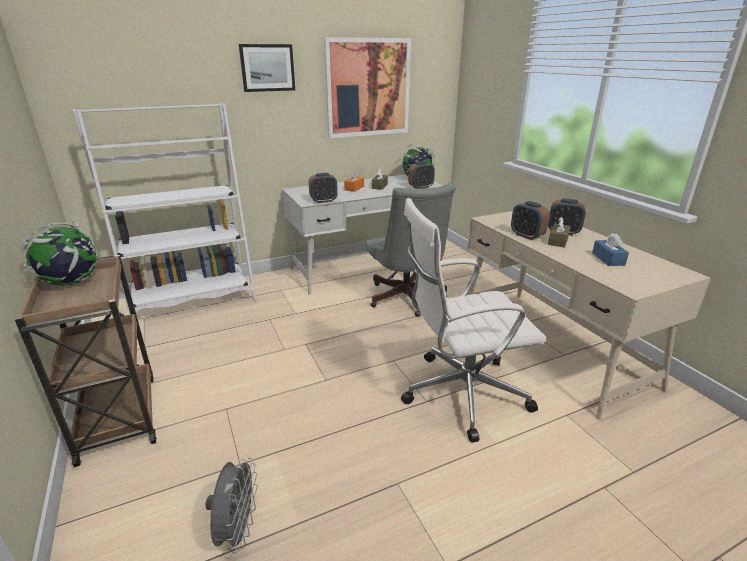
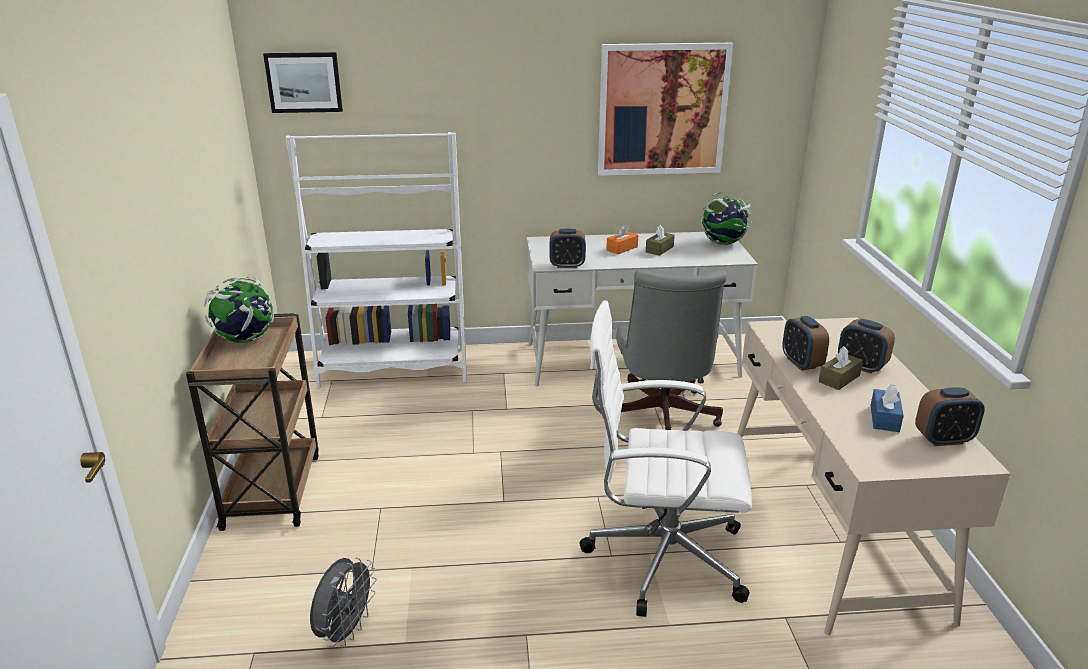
camera: 20 degrees right, 0 degrees up
(267, 68) = (521, 83): picture -> picture (304, 82)
(421, 187) = (717, 259): alarm clock -> alarm clock (943, 439)

